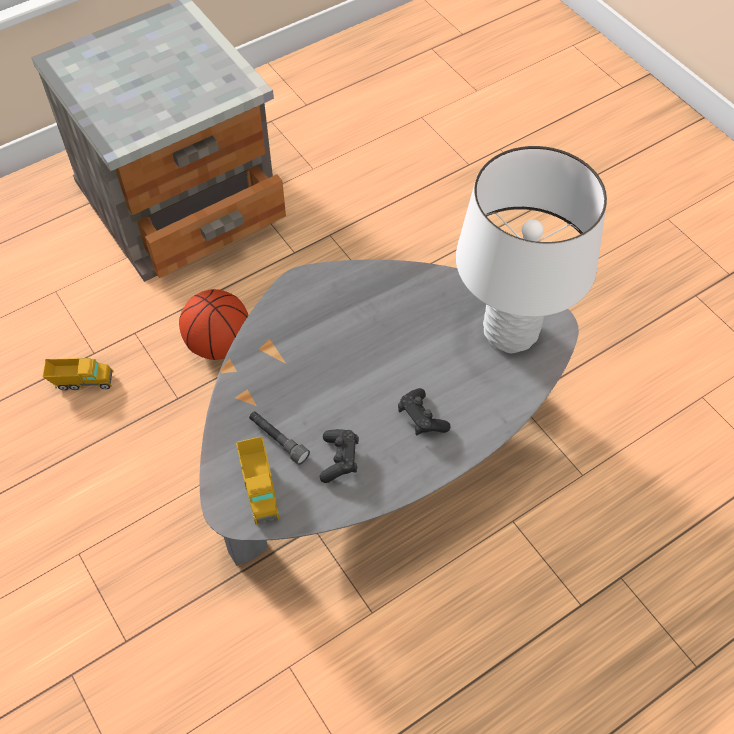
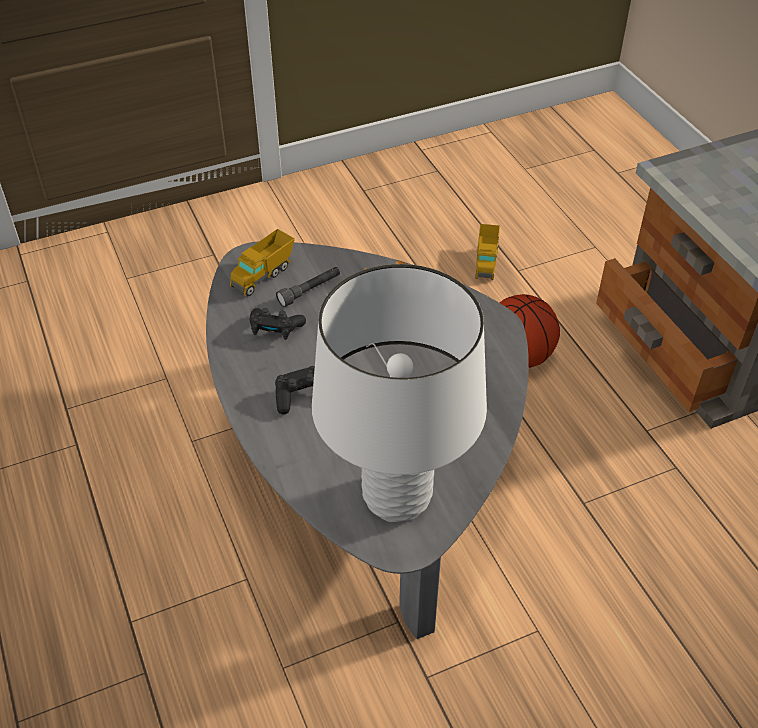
camera: 100 degrees right, 10 degrees down
(260, 489) = (263, 275): toy truck -> toy truck turned 45 degrees counterclockwise

